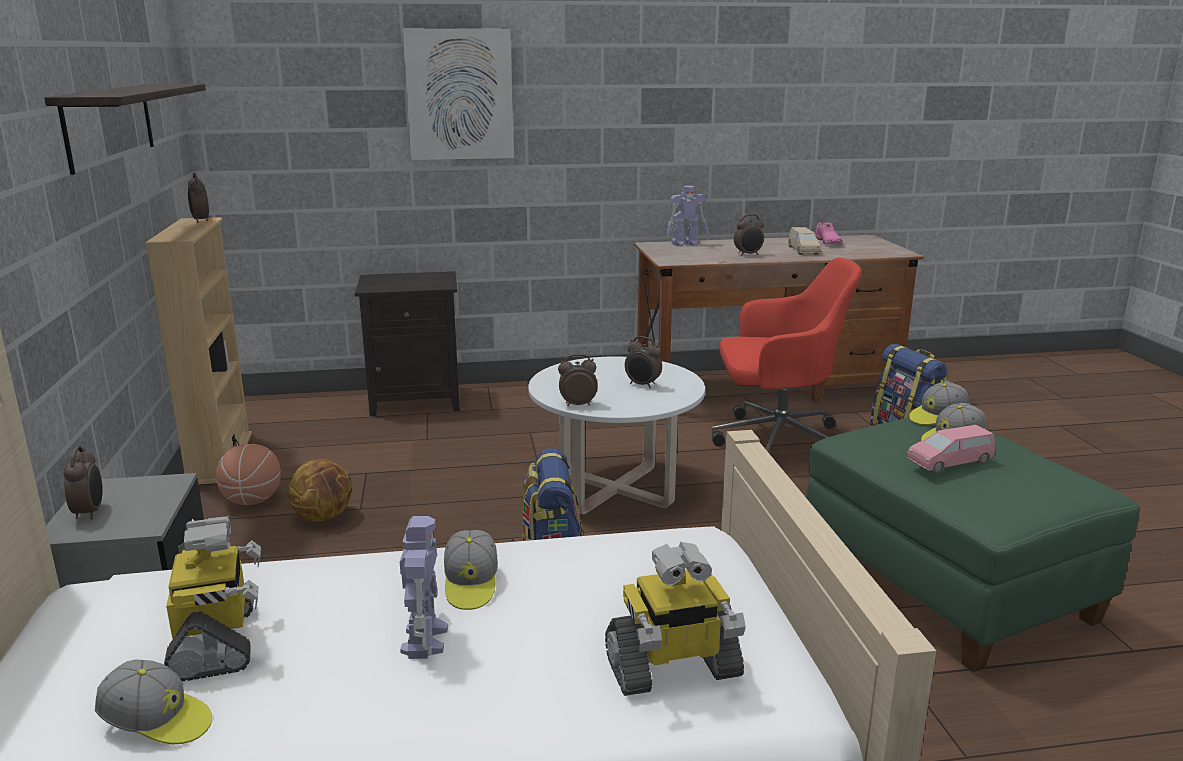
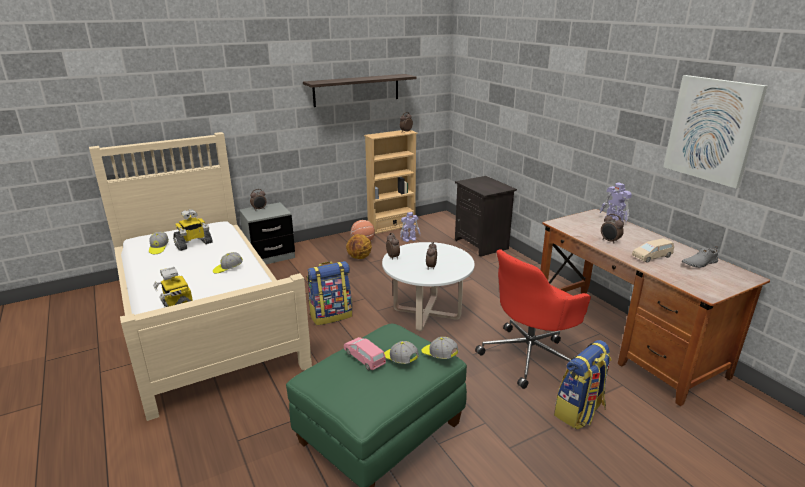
camera: 70 degrees right, 5 degrees up
(425, 638) = (196, 269): toy robot -> toy robot (409, 239)
(459, 95) = (533, 95): picture -> picture (712, 130)
(776, 443) = (530, 355): red office chair -> red office chair turned 75 degrees clockwise
(827, 242) = (699, 263): pink shoe -> grey shoe

